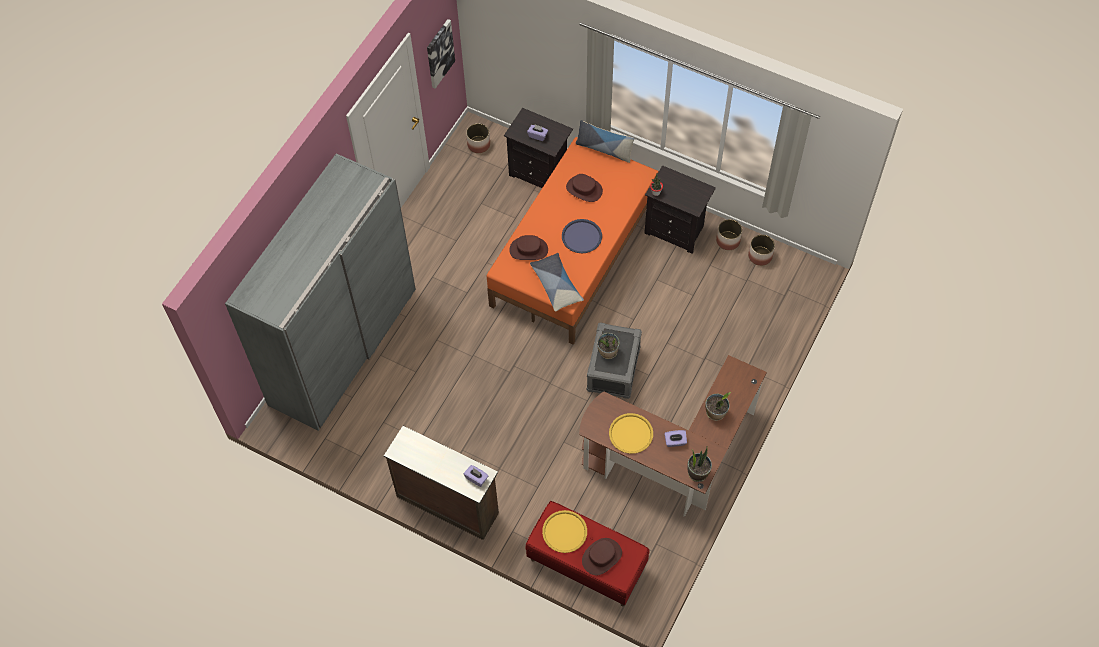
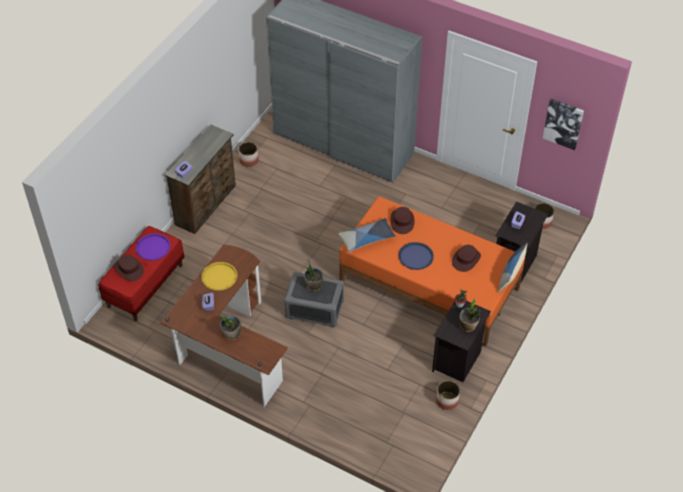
camera: 90 degrees right, 10 degrees down
(564, 532) = (153, 247): yellow tray -> purple tray
(697, 473) = (178, 318): potted plant -> potted plant (468, 326)
(760, 256) = (430, 425): planter -> planter (248, 160)

